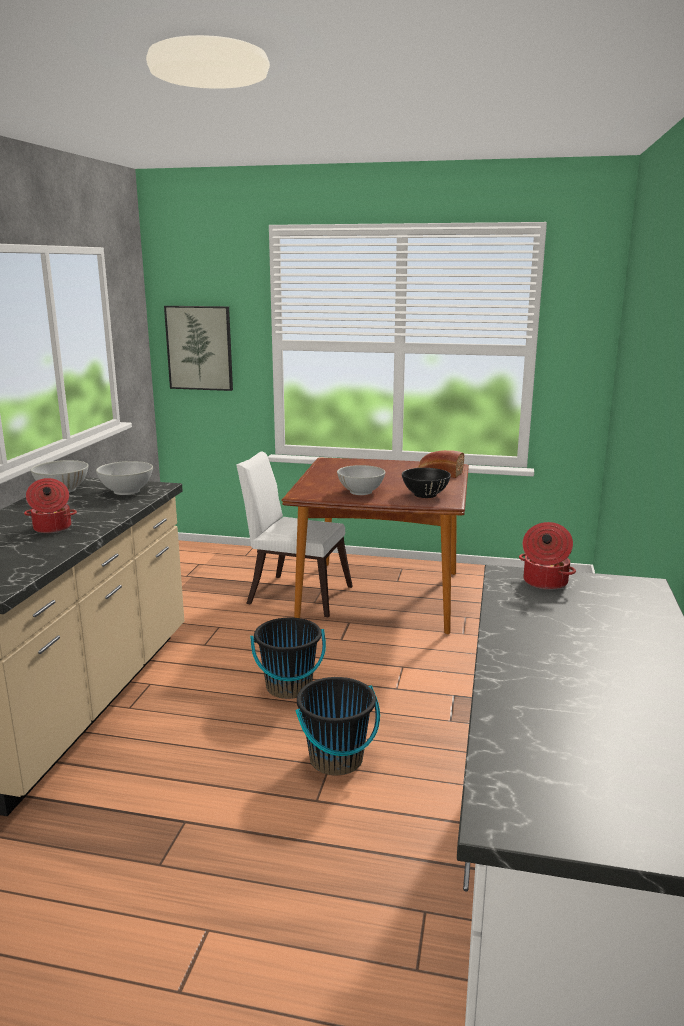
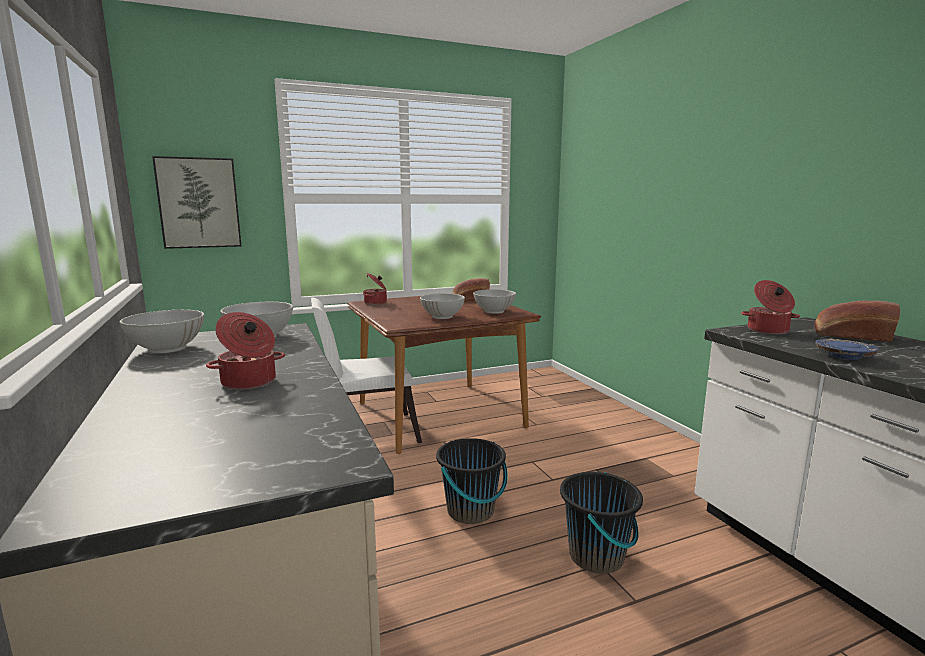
camera: 35 degrees left, 5 degrees down
(338, 463) = (376, 303): none -> cooking pot
(425, 494) = (494, 311): black bowl -> white bowl
(516, 626) = (844, 356): none -> blue plate
(621, 611) = (850, 335): none -> bread

